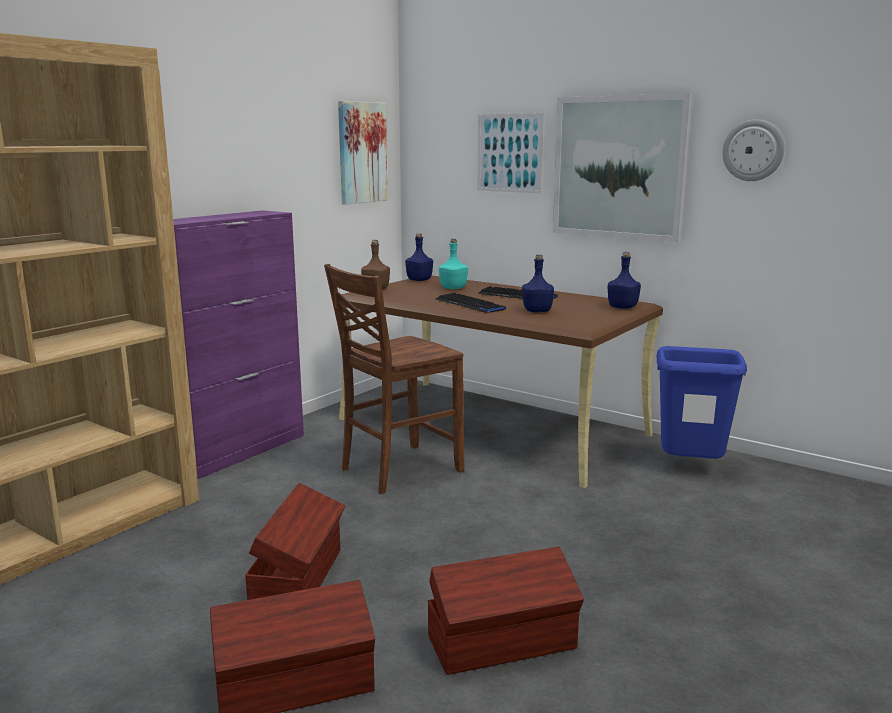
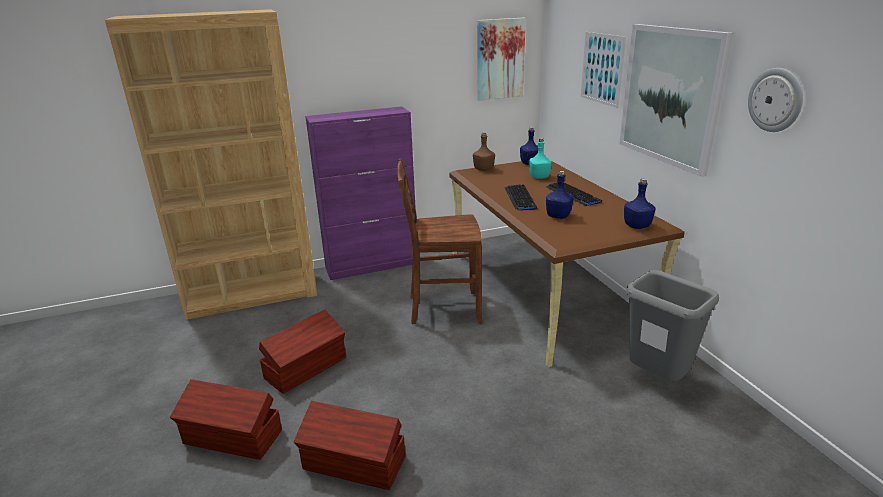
camera: 35 degrees right, 10 degrees up
(691, 469) = (657, 380): blue trash can -> grey trash can

